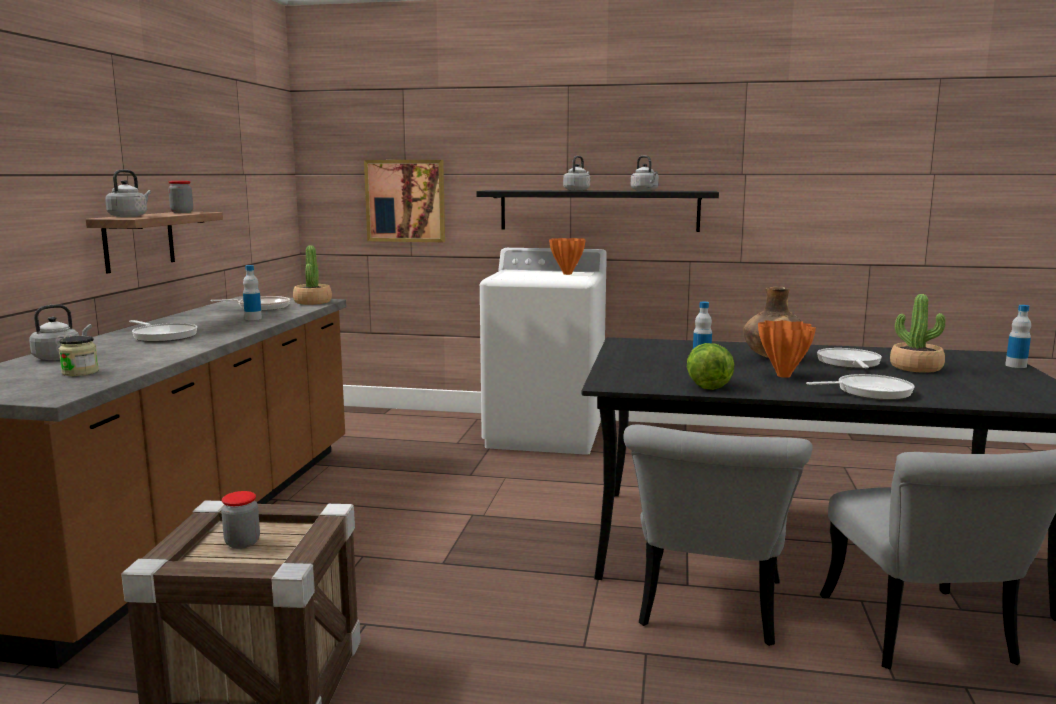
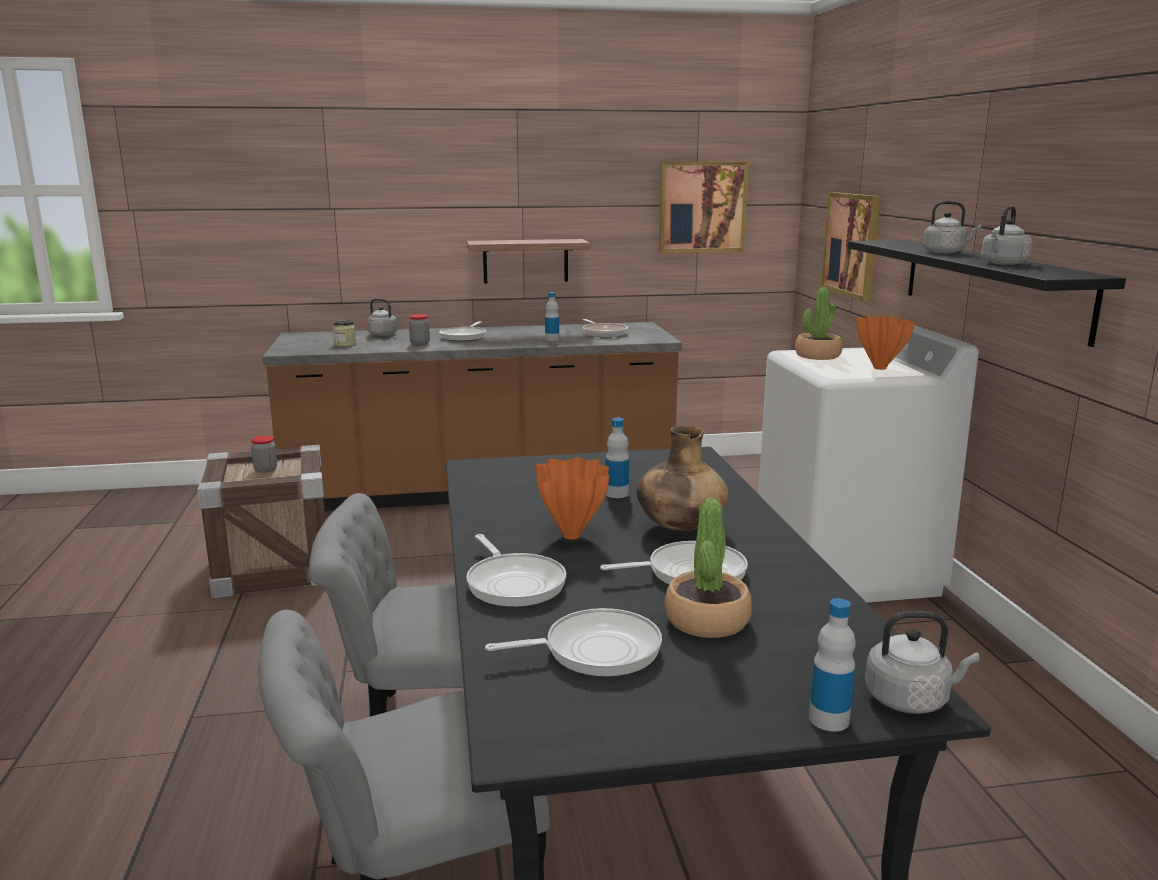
camera: 70 degrees right, 5 degrees up
(129, 216) = (496, 241): grey kettle -> grey kettle (910, 699)
(182, 212) = (561, 240): jar -> jar (420, 344)
(249, 176) = (702, 207): none -> picture
(312, 302) = (648, 338): potted plant -> potted plant (817, 356)
(706, 385) = (495, 502): lettuce -> none
(962, 386) = (595, 650): none -> frying pan

